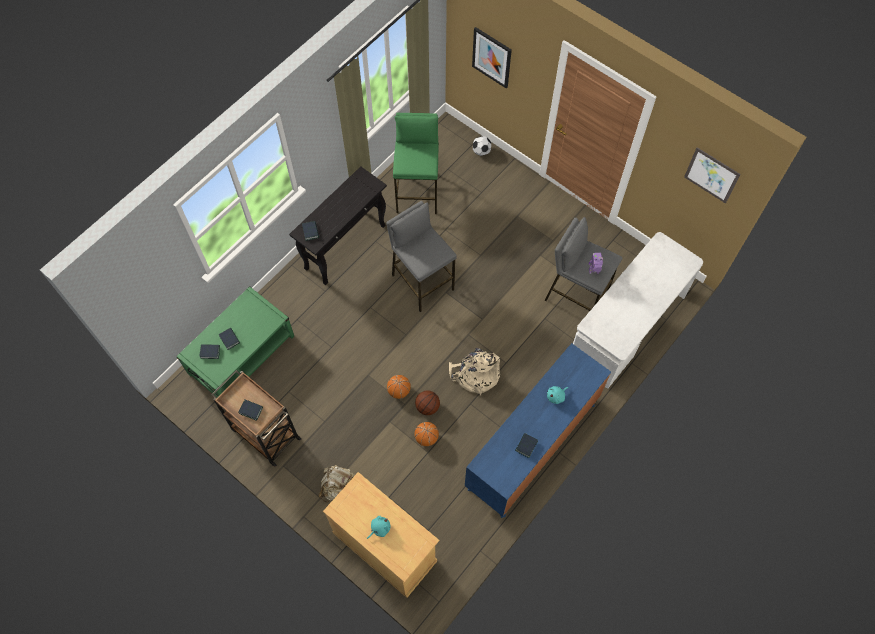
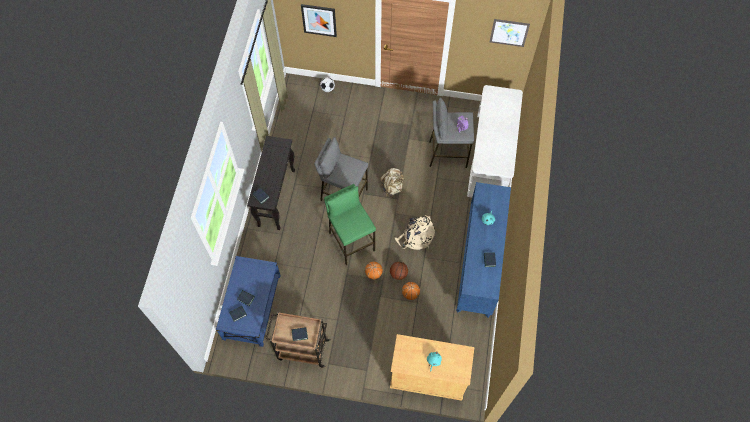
camera: 30 degrees left, 0 degrees up
(241, 355) = (252, 307): green coffee table -> blue coffee table
(338, 487) = (374, 357): beige backpack -> beige backpack (392, 187)
(418, 193) = (302, 137): green stool -> green stool (351, 241)

